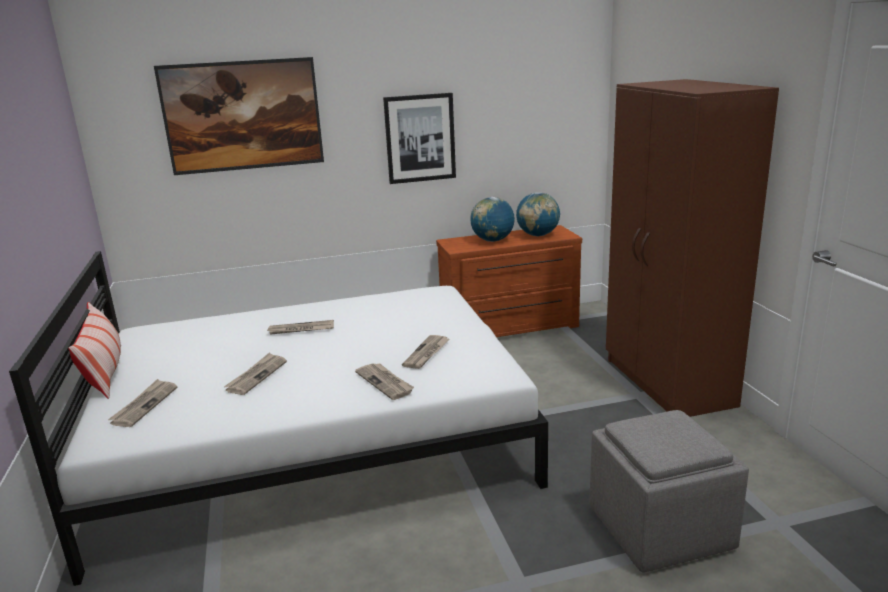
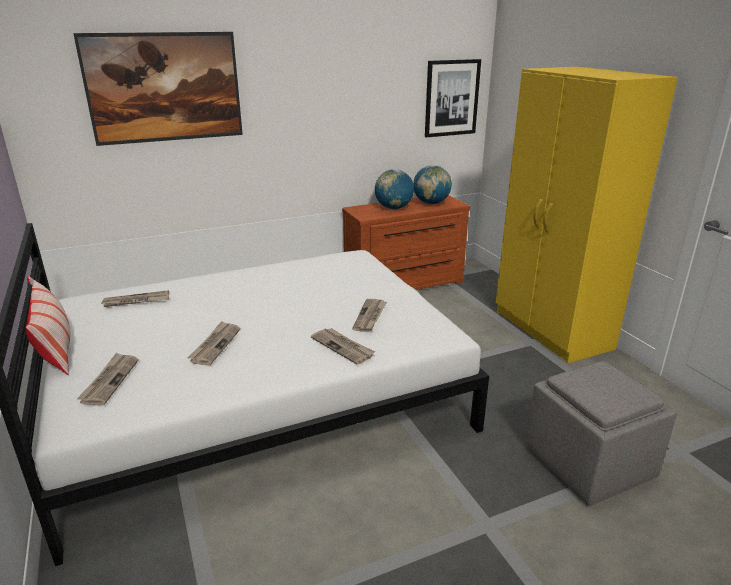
camera: 10 degrees left, 5 degrees up
(301, 329) = (241, 296): newspaper -> newspaper (136, 301)
(420, 138) = (329, 114): picture -> picture (451, 98)
(667, 383) = (552, 330): brown wardrobe -> yellow wardrobe

